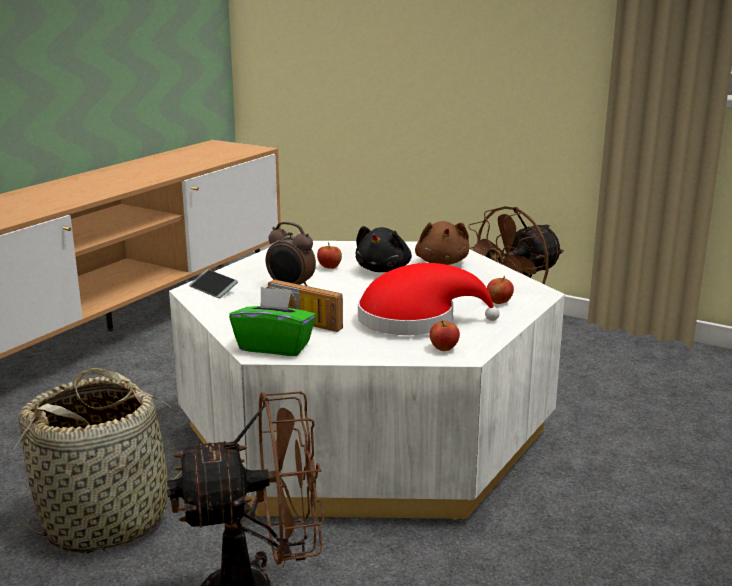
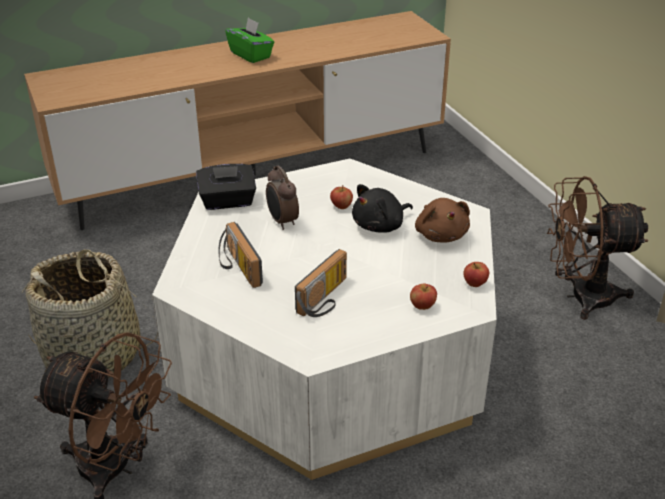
camera: 35 degrees right, 15 degrees up
(213, 289) = (227, 202): phone -> black tissue box
(275, 346) = (193, 286): green tissue box -> green tissue box (251, 55)
(415, 320) = (326, 299): red hat -> radio
(442, 262) = (440, 234): brown plush toy -> brown plush toy turned 45 degrees counterclockwise
(444, 348) = (305, 343): apple -> apple (475, 284)

